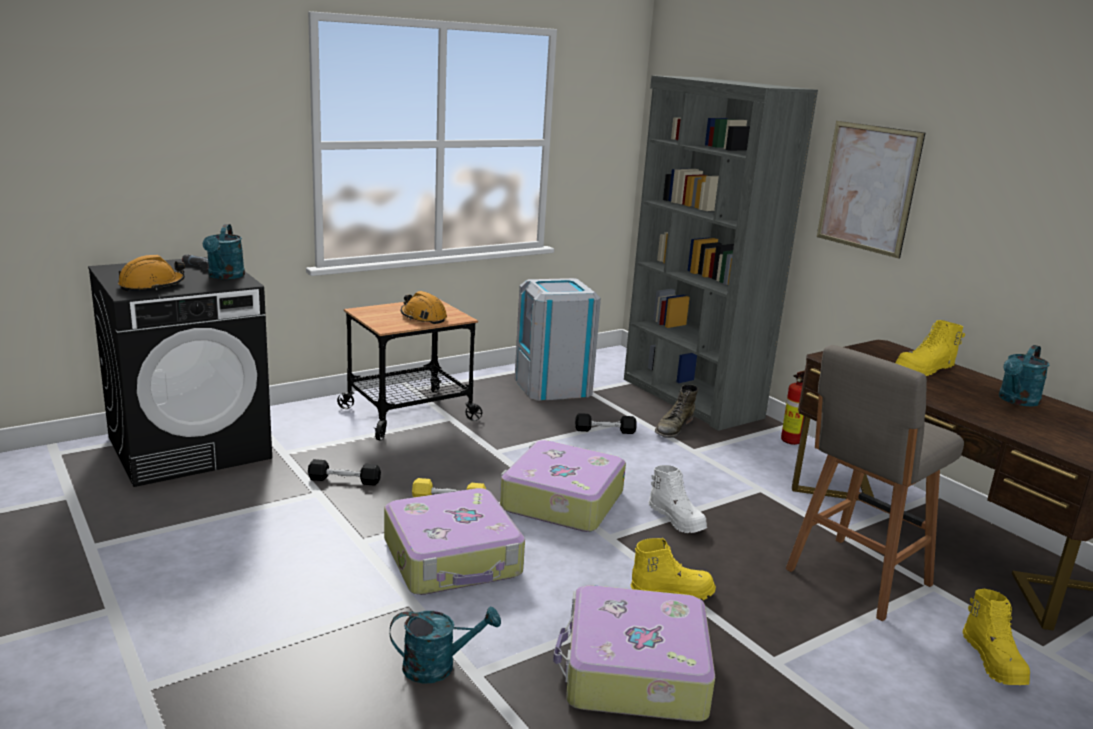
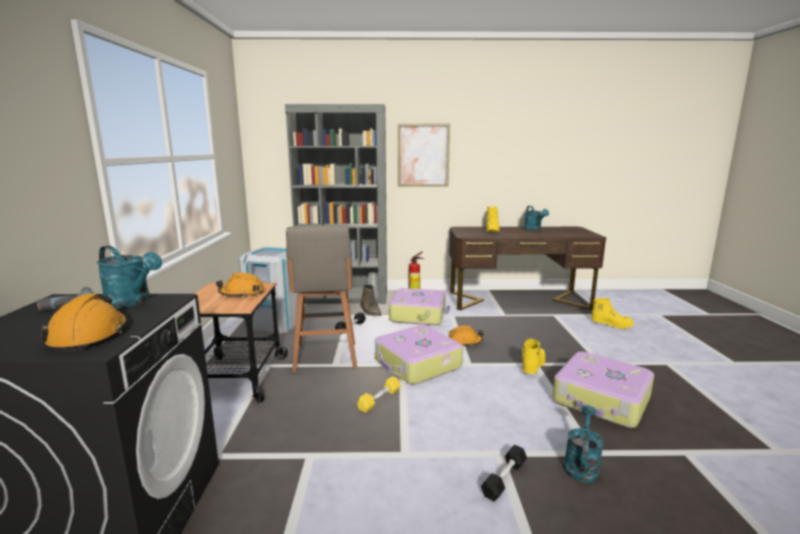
camera: 55 degrees left, 5 degrees down
(344, 480) = (303, 436): black dumbbell -> black dumbbell (504, 479)
(453, 558) = (456, 420): suitcase -> suitcase (418, 315)
(677, 519) = (464, 342): white boot -> orange hard hat
(855, 579) = (542, 325): grey stool -> grey stool (325, 358)

